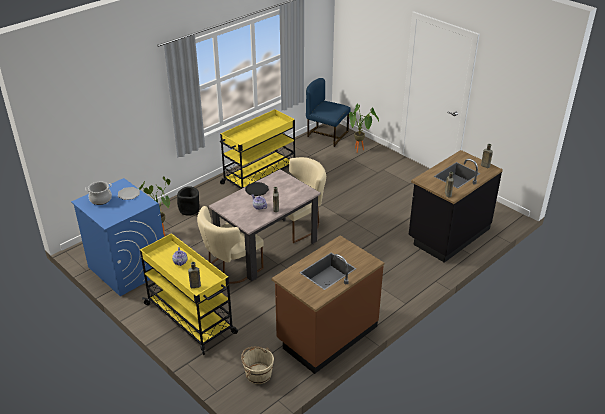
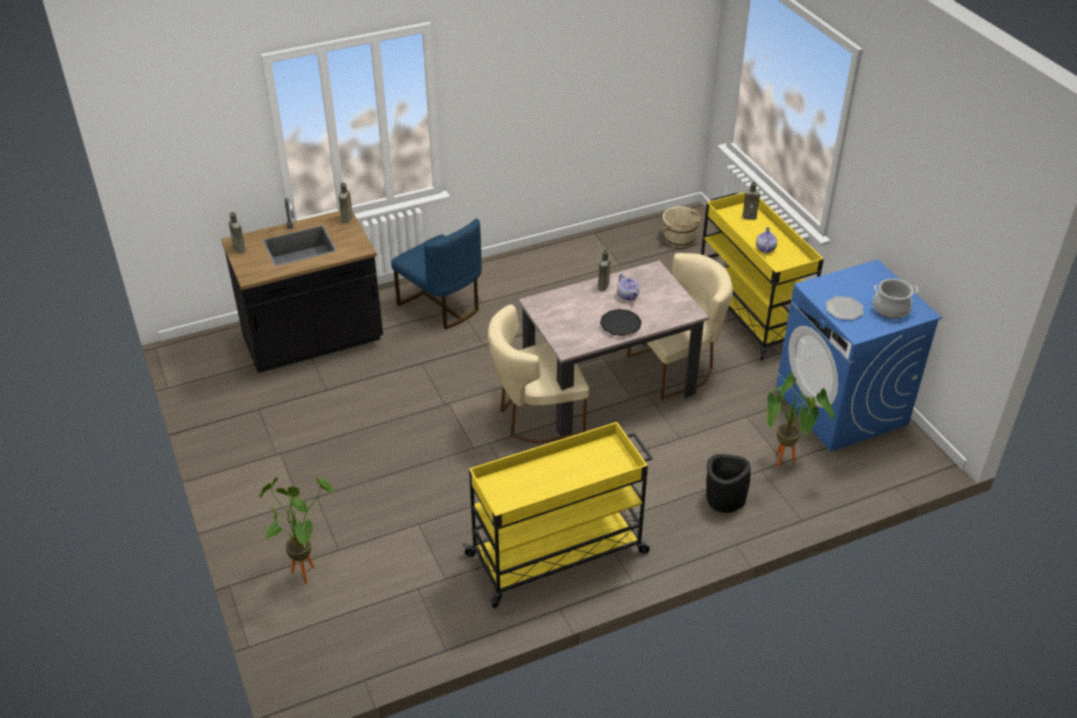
camera: 160 degrees left, 5 degrees up
(326, 135) = (338, 650): blue chair -> blue chair (441, 306)
(326, 334) = (580, 258): brown counter -> none

